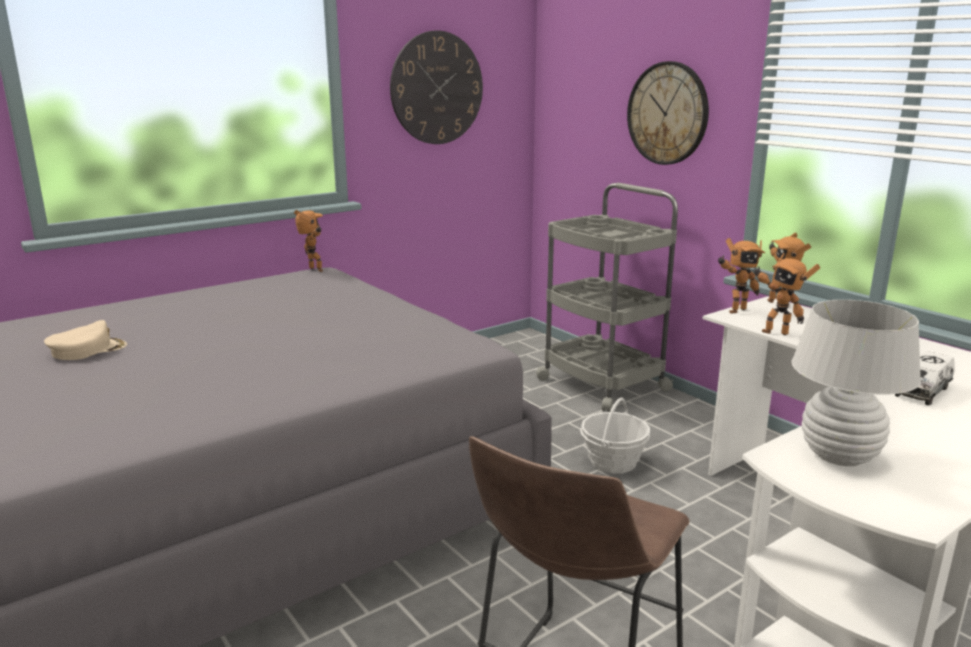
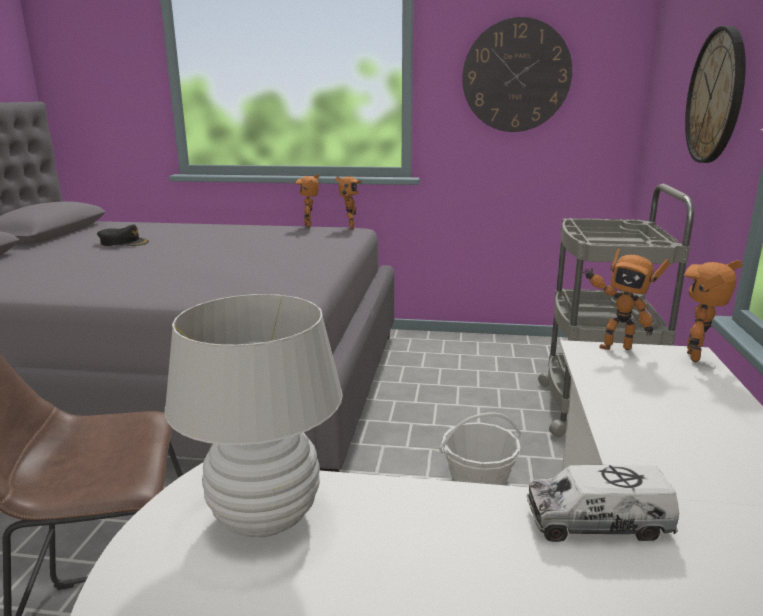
camera: 45 degrees right, 0 degrees up
(87, 350) = (124, 242): beige cap -> black cap
(775, 332) = (596, 381): toy robot -> toy robot (310, 226)

